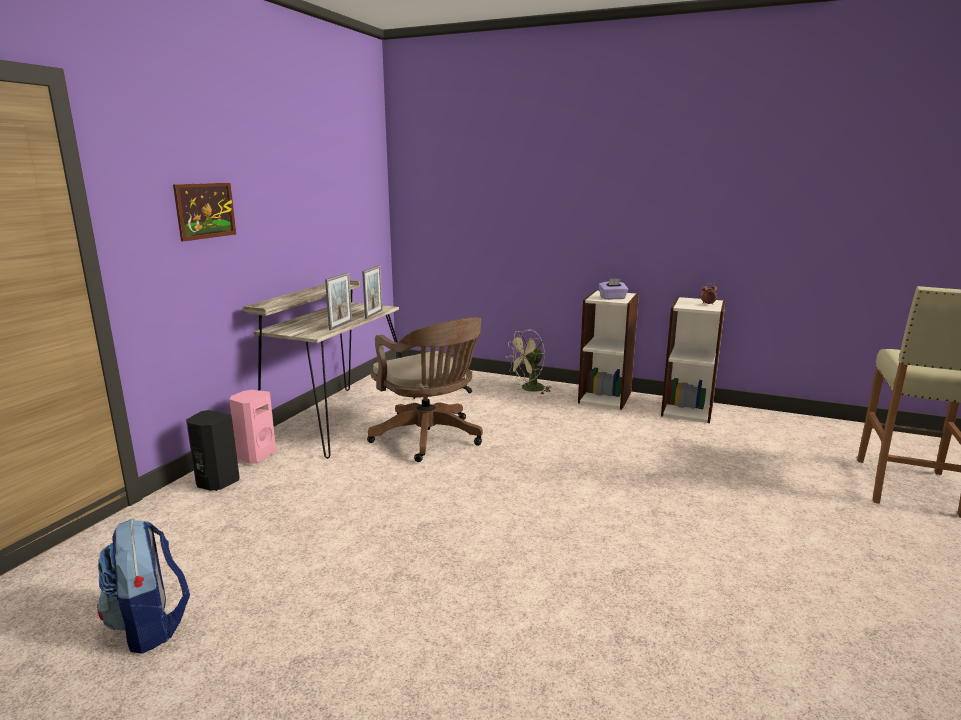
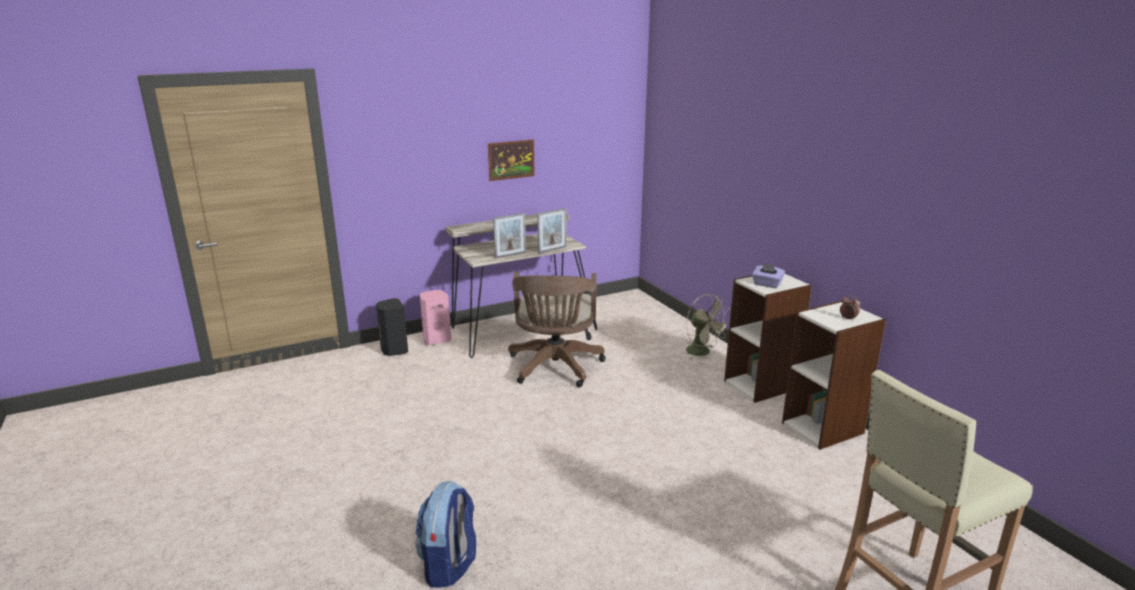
camera: 40 degrees right, 5 degrees up
(150, 626) = (272, 420): backpack -> backpack (449, 565)
(205, 210) = (420, 154): picture -> picture (511, 159)
(529, 389) = (702, 353): beige fan -> beige fan turned 135 degrees counterclockwise

